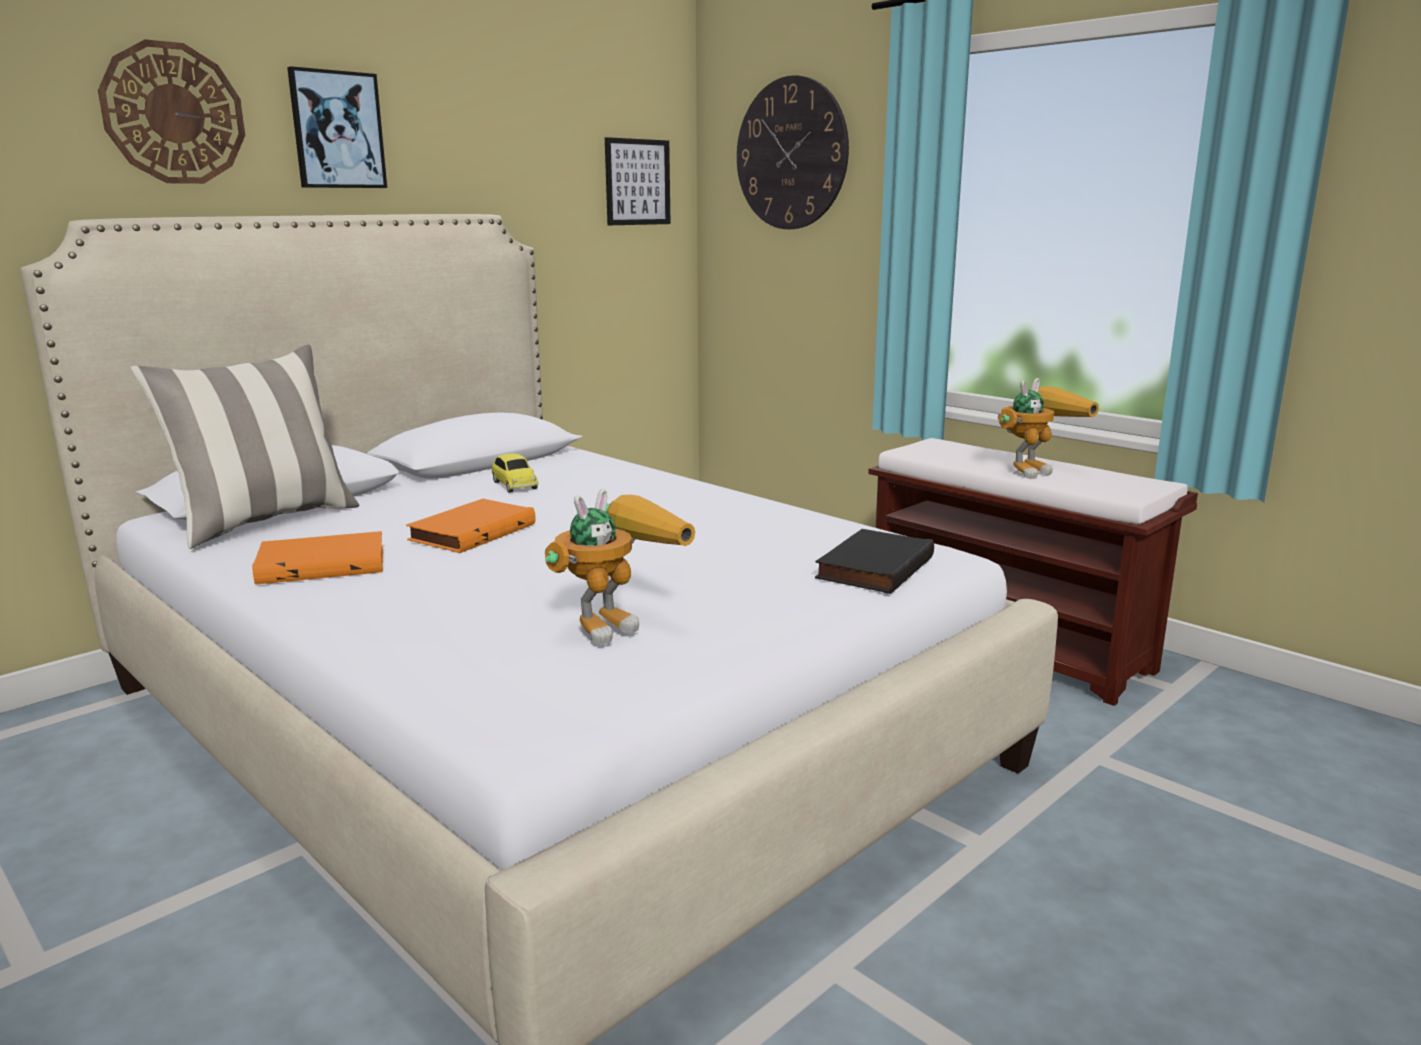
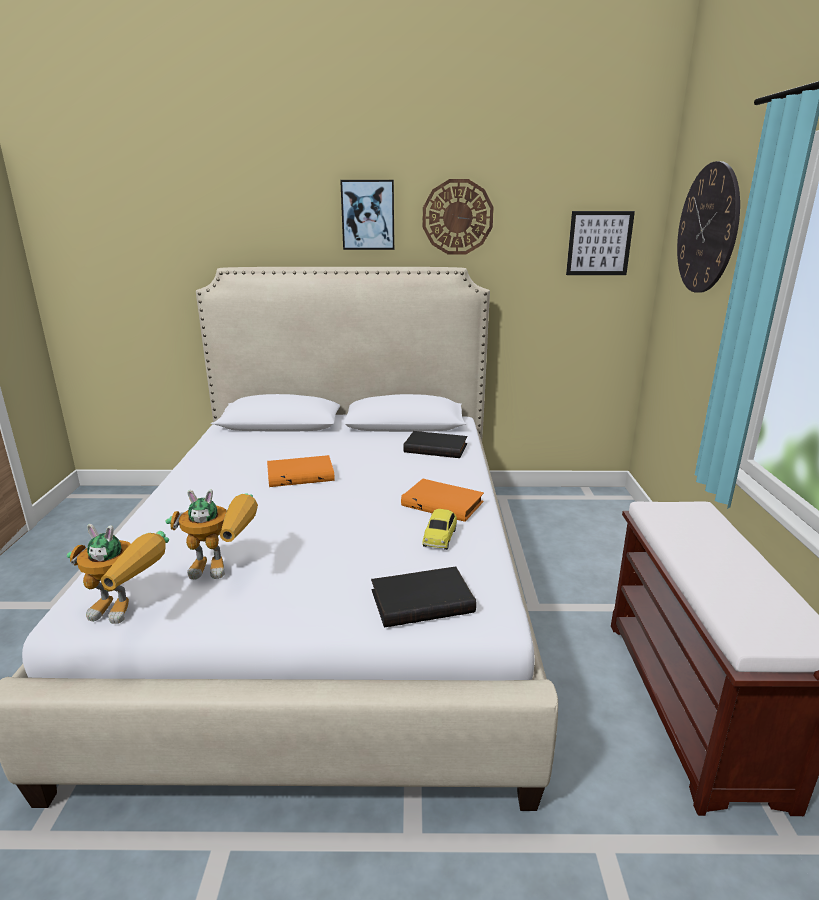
camera: 45 degrees right, 5 degrees up
(174, 114) = (277, 210): wall clock -> wall clock (457, 217)
(265, 522) = (251, 435): pillow -> none
(323, 564) = (217, 471): orange book -> orange book (443, 503)
(514, 485) = (384, 448): toy car -> toy car (440, 537)
(580, 469) = (436, 447): none -> black book
(1035, 470) = (724, 570): toy robot -> toy robot (130, 611)

